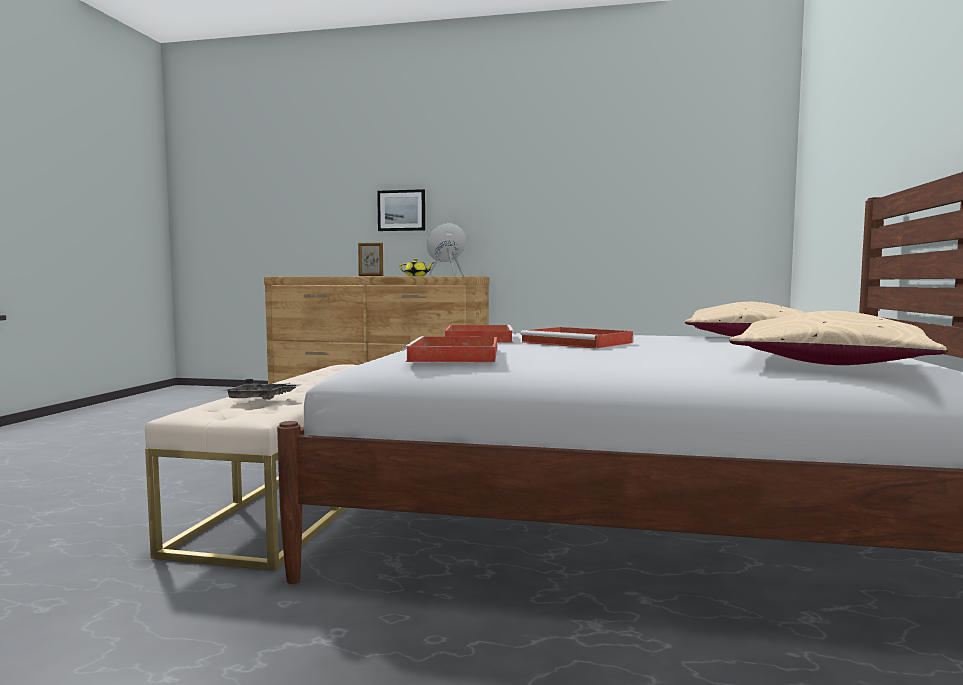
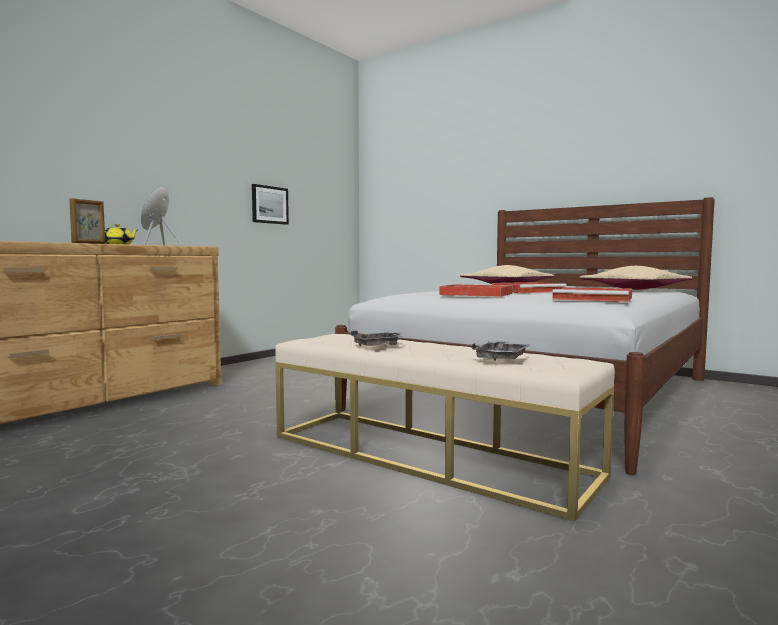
camera: 65 degrees left, 0 degrees up
(320, 376) = (378, 345): none -> grey tray
(401, 210) = (62, 160): picture -> picture (269, 205)

